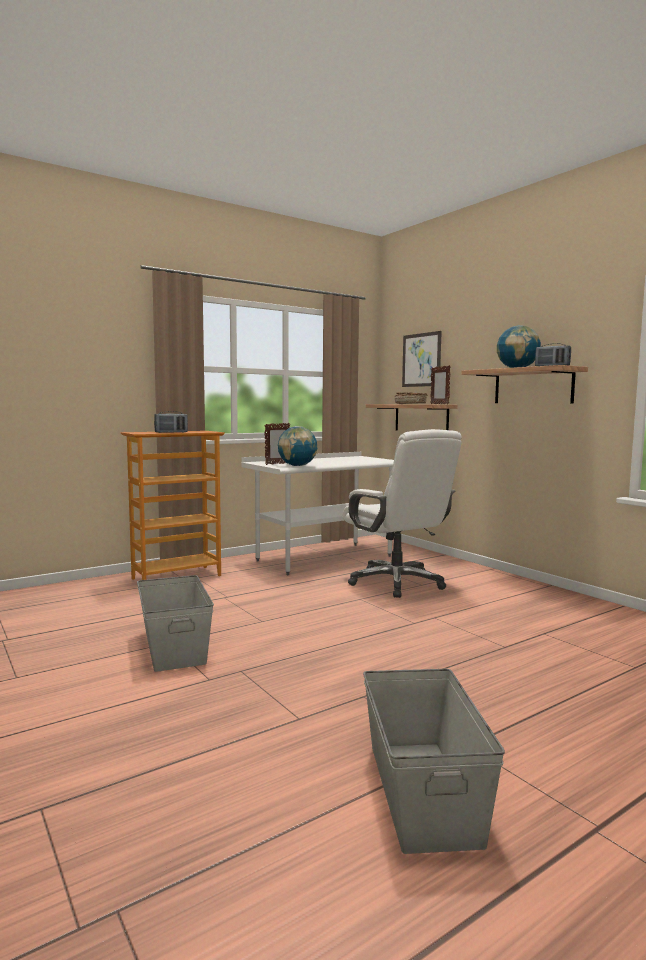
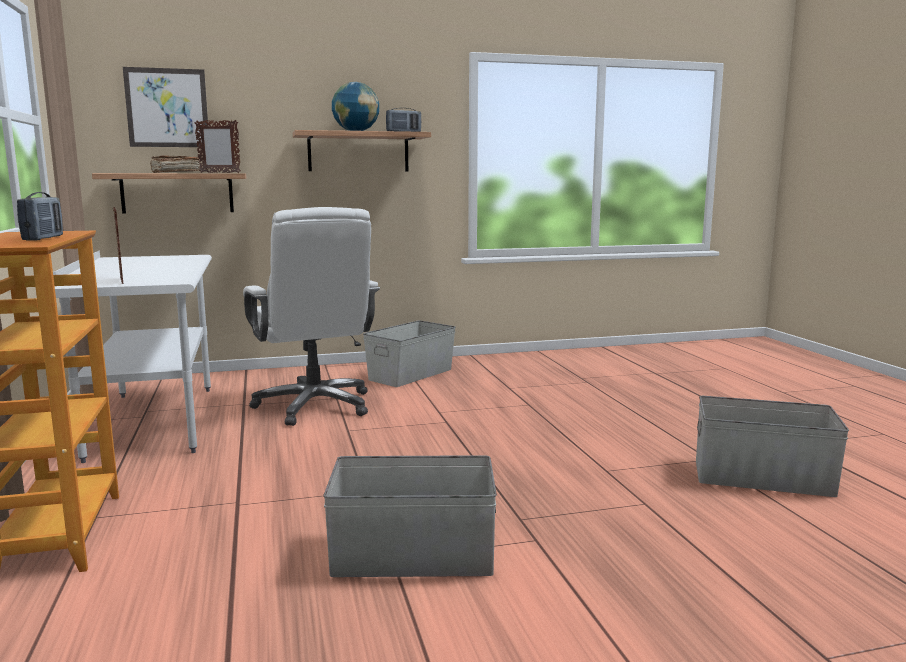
camera: 70 degrees left, 5 degrees up
(297, 466) = (170, 277): globe -> none
(397, 583) = (315, 406): white office chair -> white office chair turned 75 degrees clockwise
(516, 594) = (410, 374): none -> grey storage box

